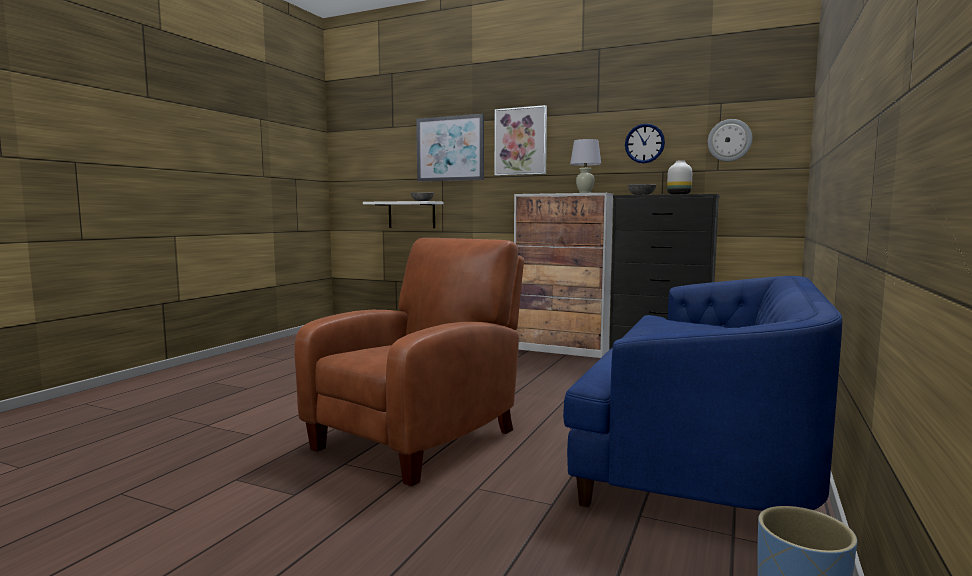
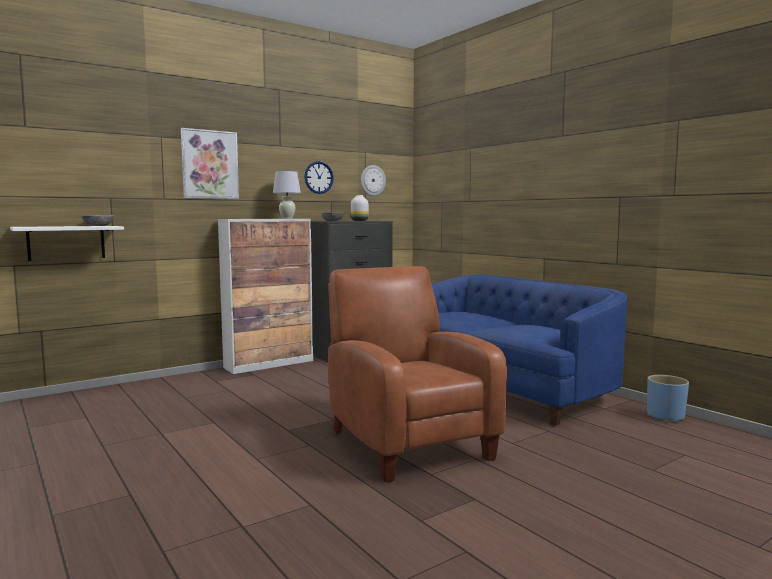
camera: 60 degrees left, 0 degrees up
(450, 148) = (122, 164): picture -> none

